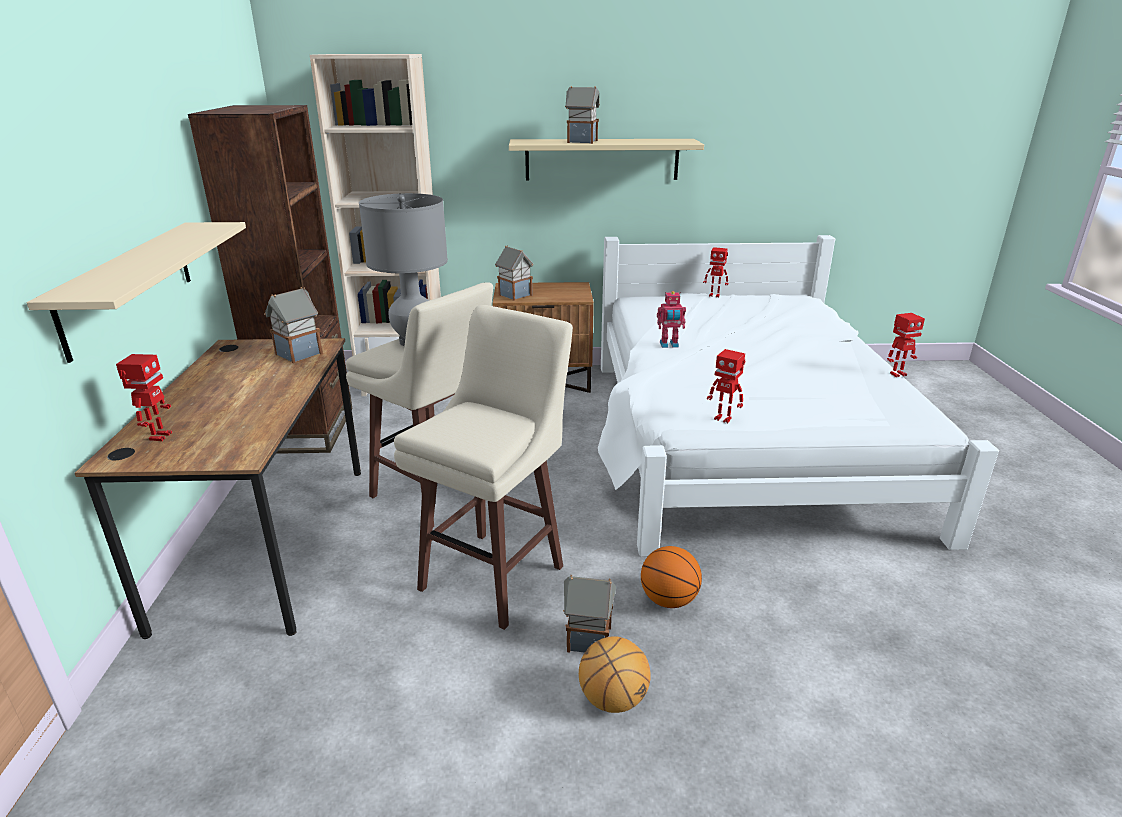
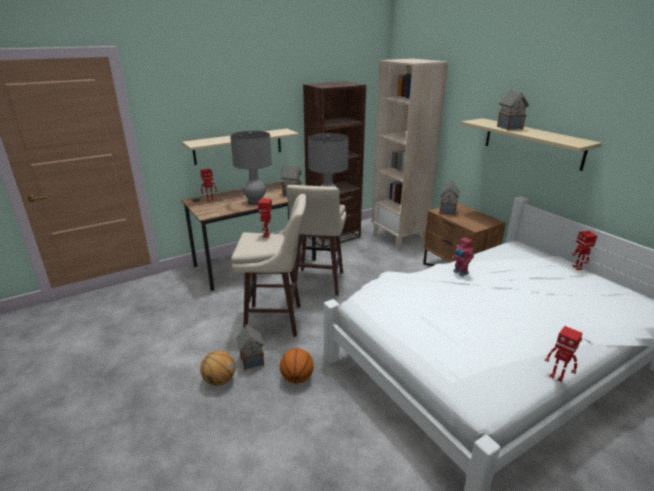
camera: 60 degrees right, 0 degrees up
(271, 392) = (255, 202): none -> grey table lamp
(723, 418) = (381, 313): toy robot -> toy robot (266, 235)

